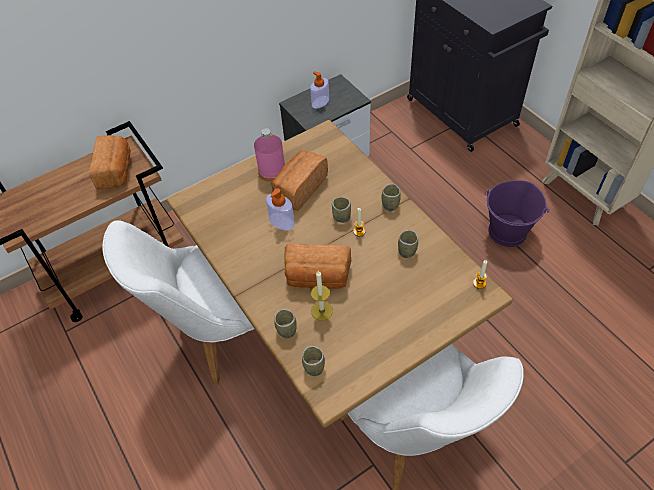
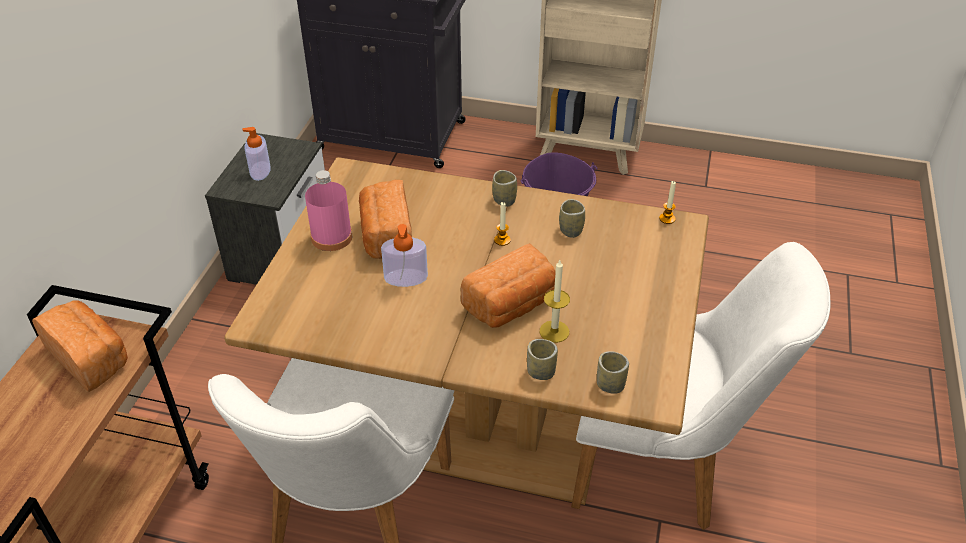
camera: 45 degrees left, 10 degrees down
(341, 217) = (467, 238): cup -> none

